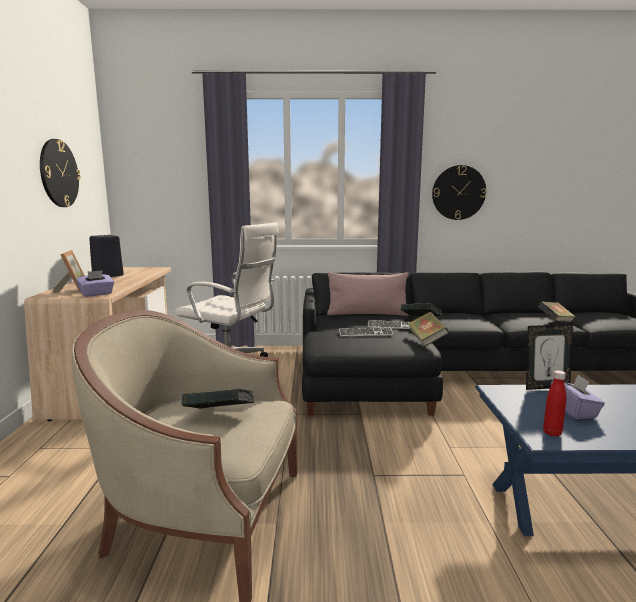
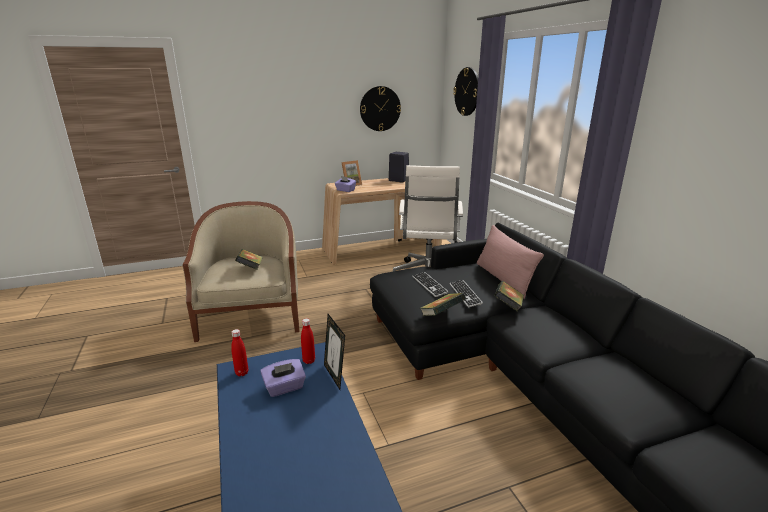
camera: 70 degrees right, 10 degrees up
(458, 192) = (695, 172): wall clock -> wall clock (467, 91)
(519, 395) = (309, 361): none -> red bottle
(555, 322) = (626, 407): book -> none

